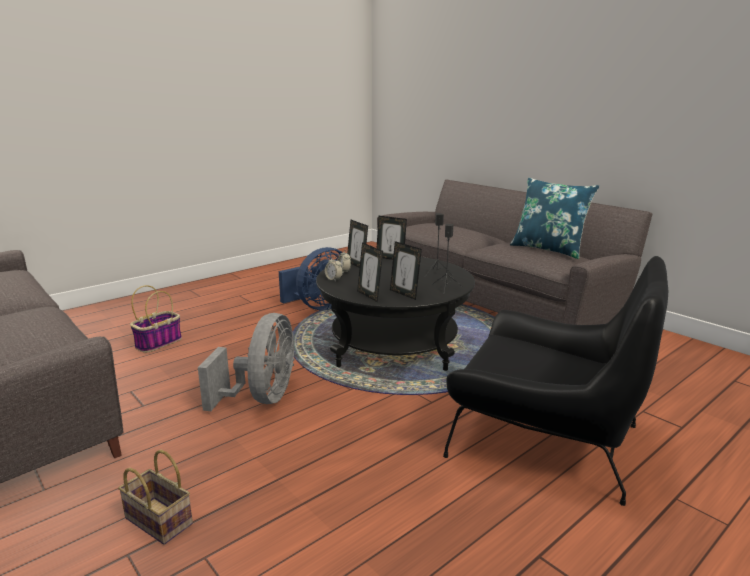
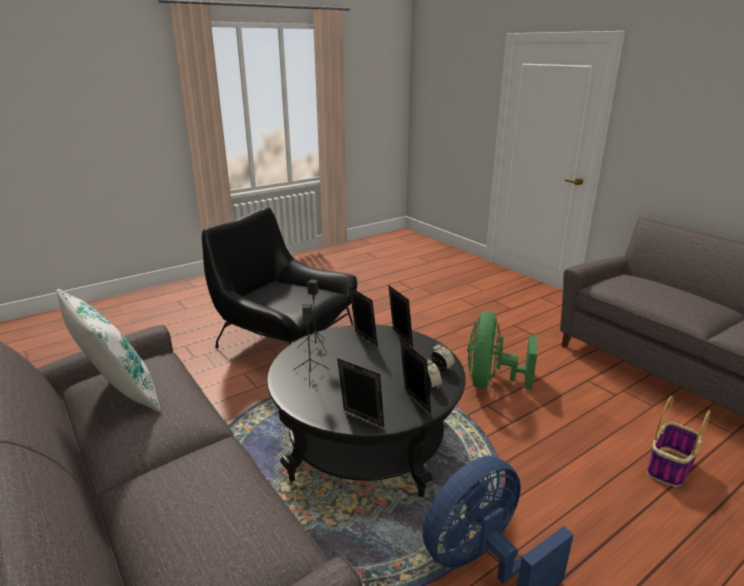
camera: 175 degrees left, 5 degrees up
(156, 521) = (508, 317): basket -> none
(262, 398) = (491, 382): grey fan -> green fan
(548, 249) = (119, 394): blue pillow -> white pillow

